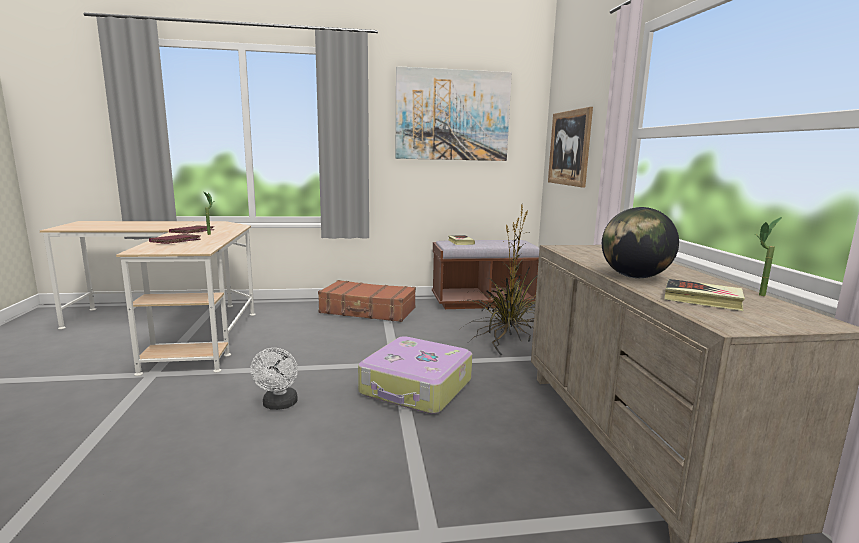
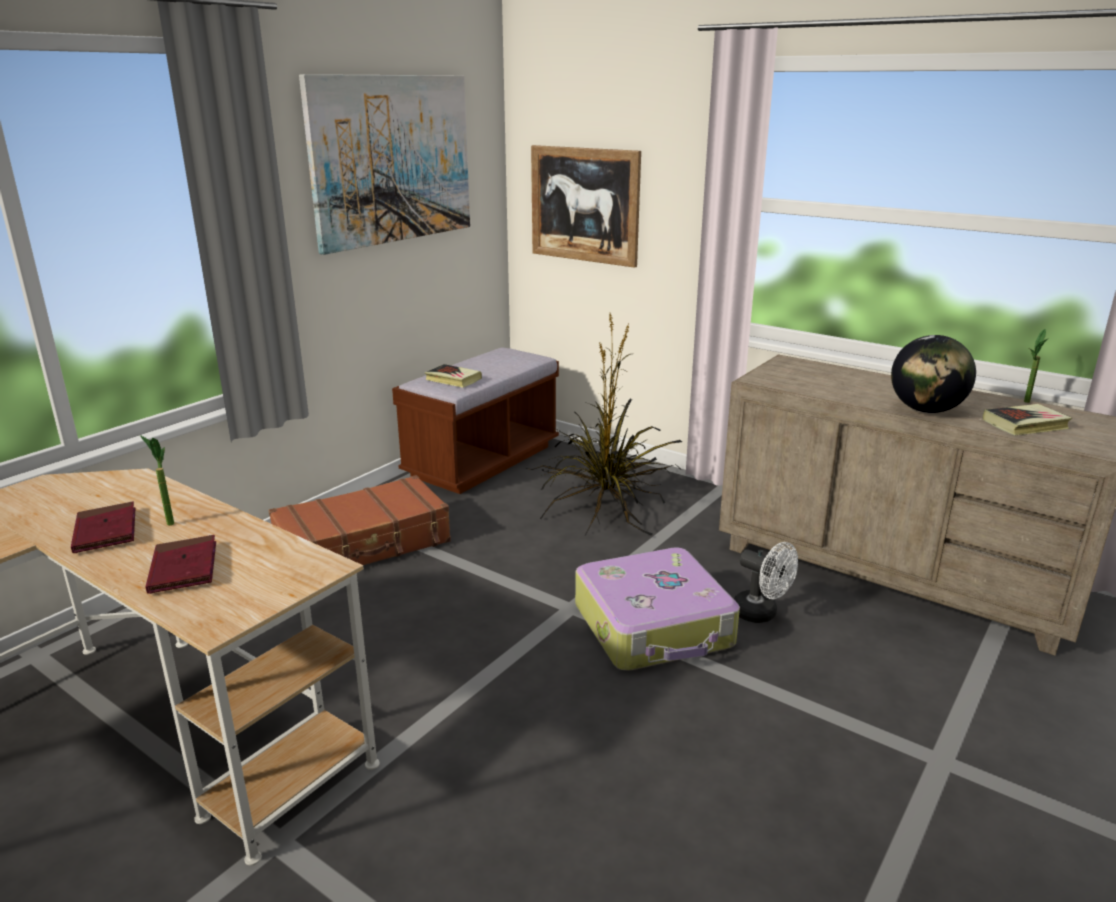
camera: 45 degrees left, 10 degrees up
(279, 405) = (570, 748): white fan -> white fan (761, 614)

